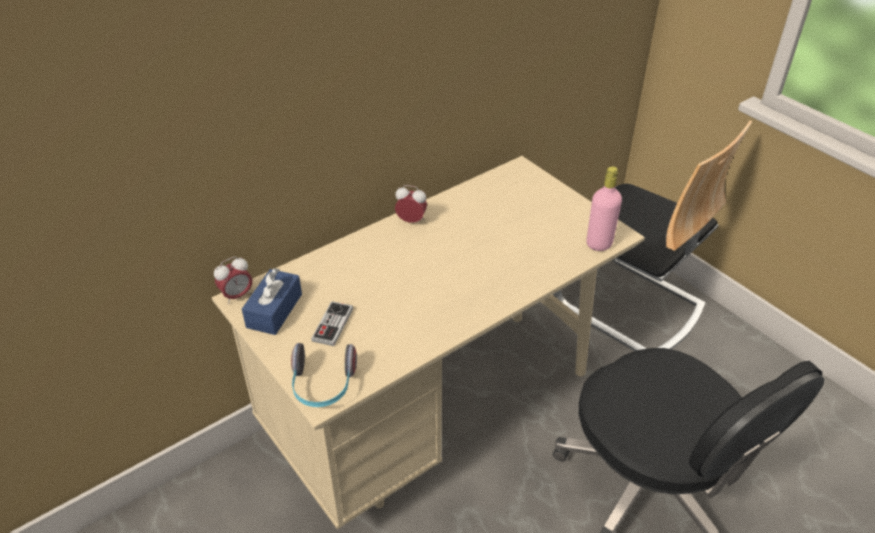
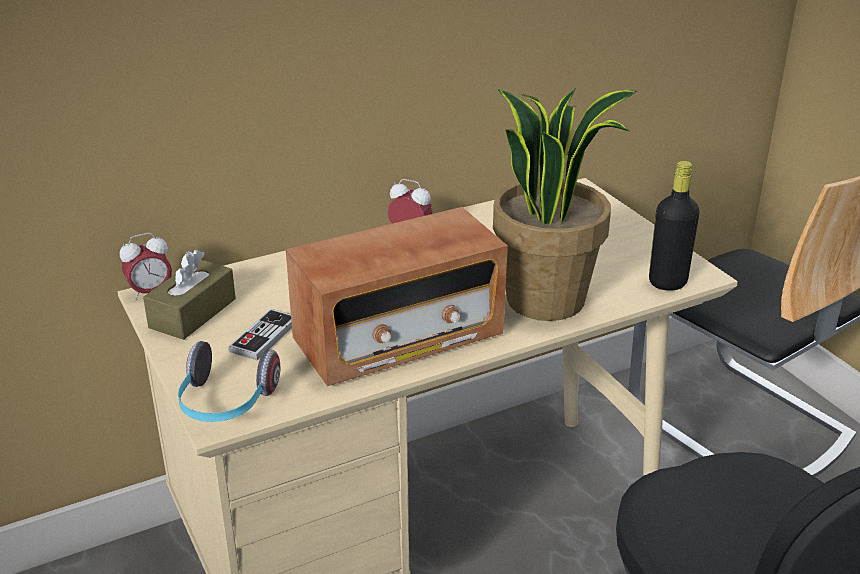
camera: 10 degrees right, 10 degrees down
(274, 310) = (193, 313): blue tissue box -> brown tissue box
(428, 315) = (399, 339): none -> radio
(521, 268) = (546, 299): none -> potted plant
(599, 244) = (667, 282): pink bottle -> black bottle

